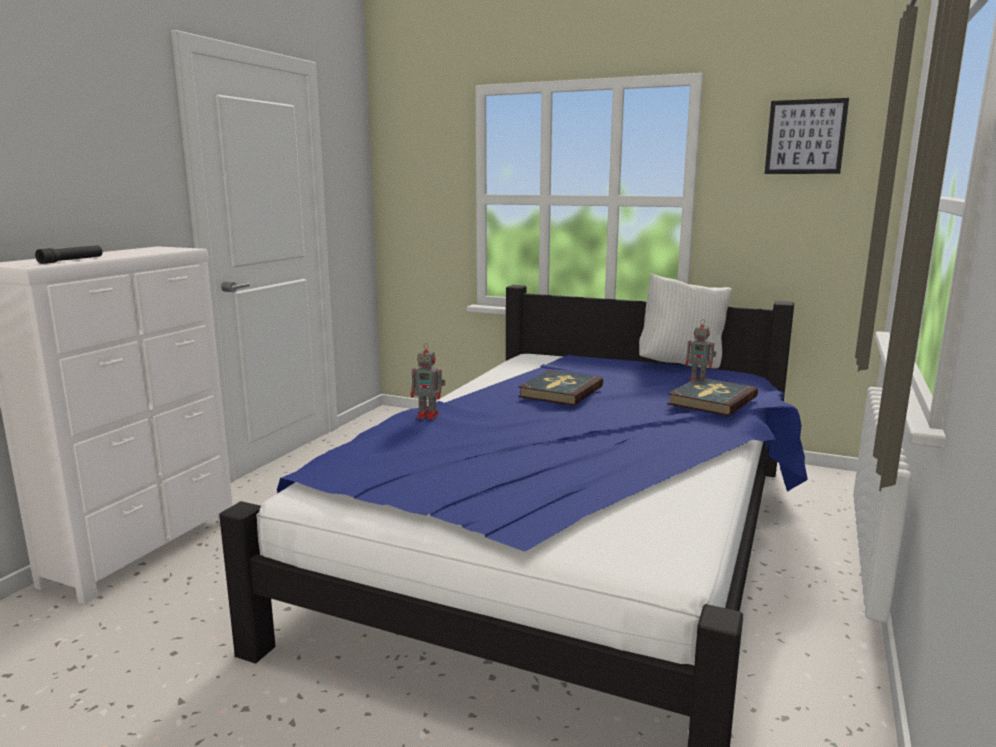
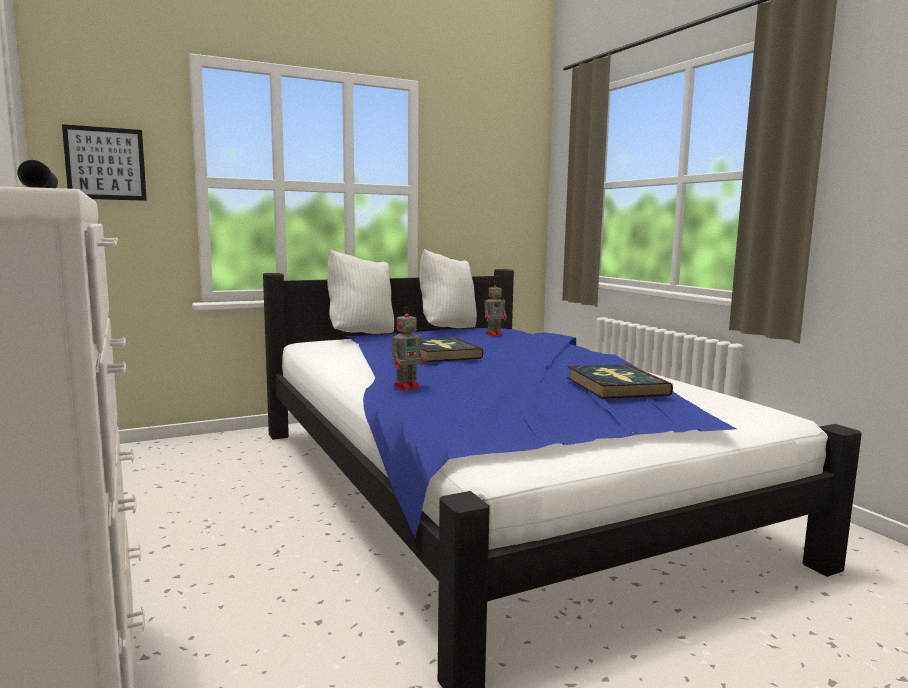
camera: 50 degrees left, 5 degrees down
(582, 355) = (361, 334): none -> white pillow
(711, 400) = (541, 340): book -> book (615, 386)
(805, 137) = (492, 143): picture -> picture (105, 163)

